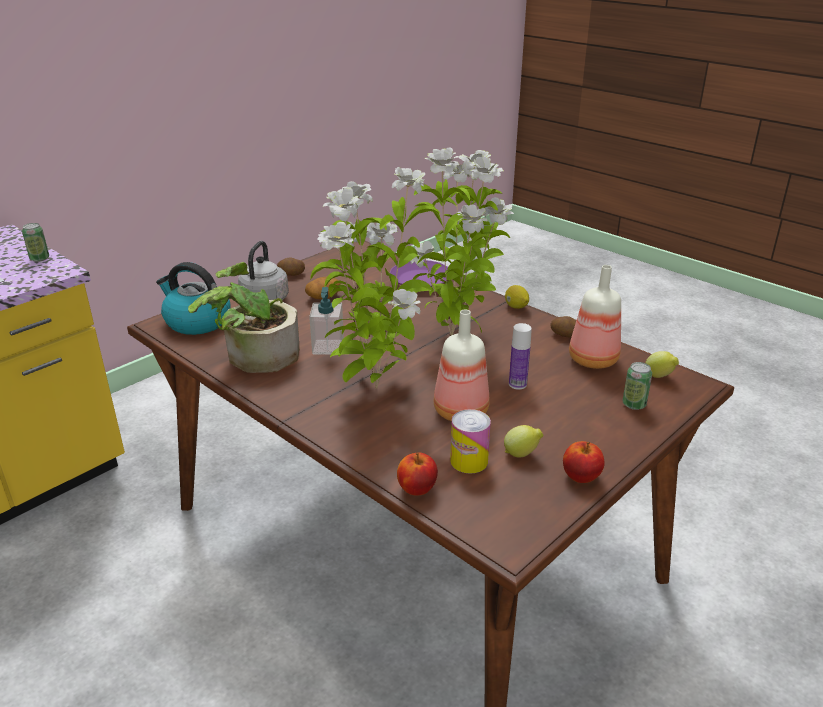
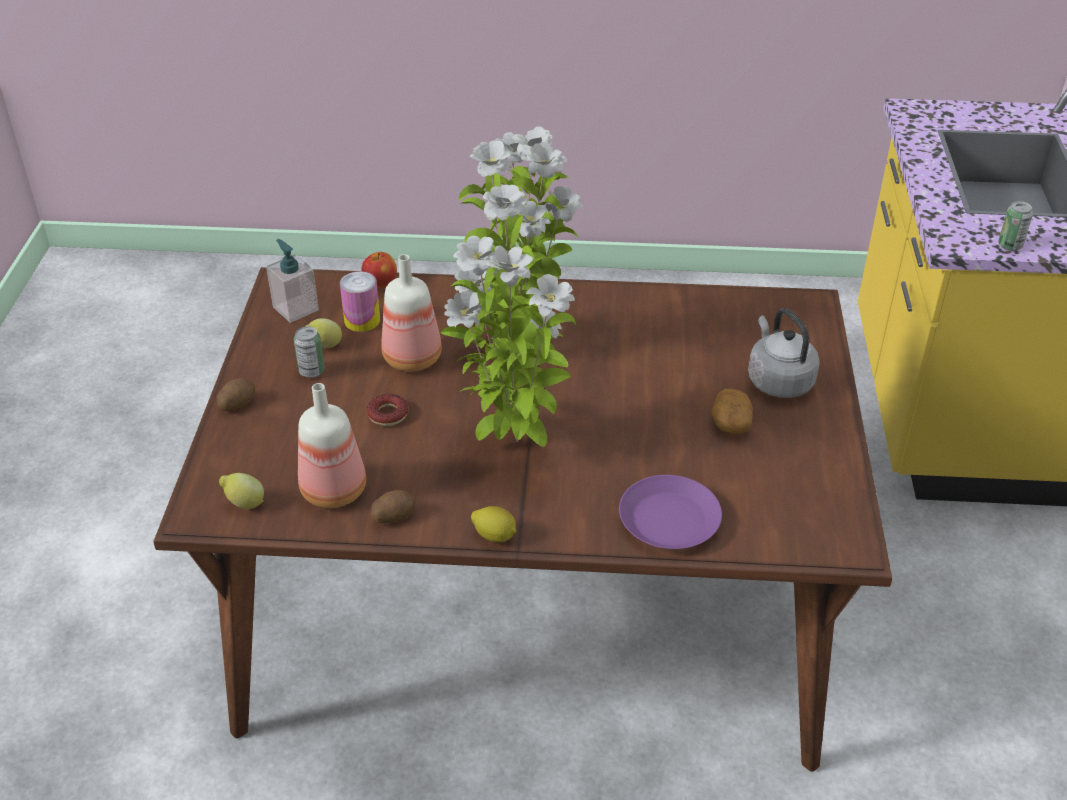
camera: 140 degrees right, 10 degrees up
(196, 322) = (786, 322): kettle -> none
(253, 355) = (668, 317): potted plant -> none
(291, 274) = (827, 438): potato -> potato (237, 403)
(328, 347) = (619, 361): soap dispenser -> soap dispenser (295, 308)
(517, 384) = (388, 414): bottle -> donut
(581, 477) = (262, 350): apple -> none
(634, 404) = (254, 449): can -> can (311, 371)

